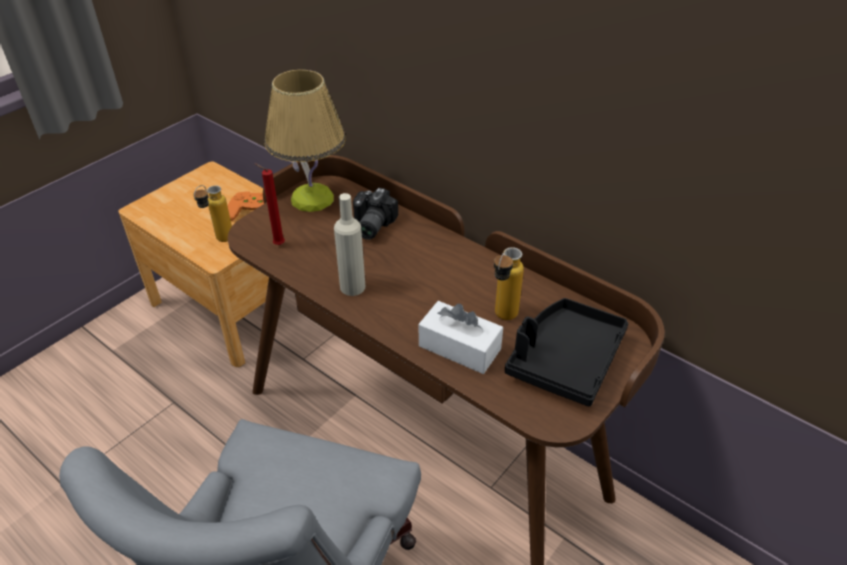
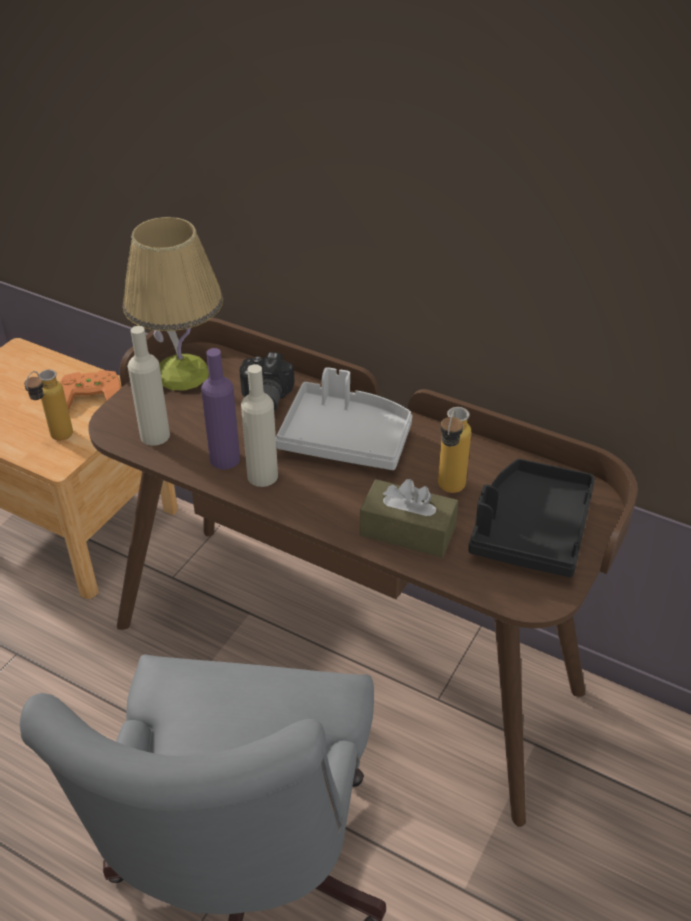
camera: 10 degrees left, 0 degrees up
(277, 245) = (155, 435): red candle -> beige bottle
(326, 270) = (225, 459): none -> purple bottle
(427, 265) = (345, 439): none -> grey tray
(459, 347) = (407, 531): white tissue box -> brown tissue box

